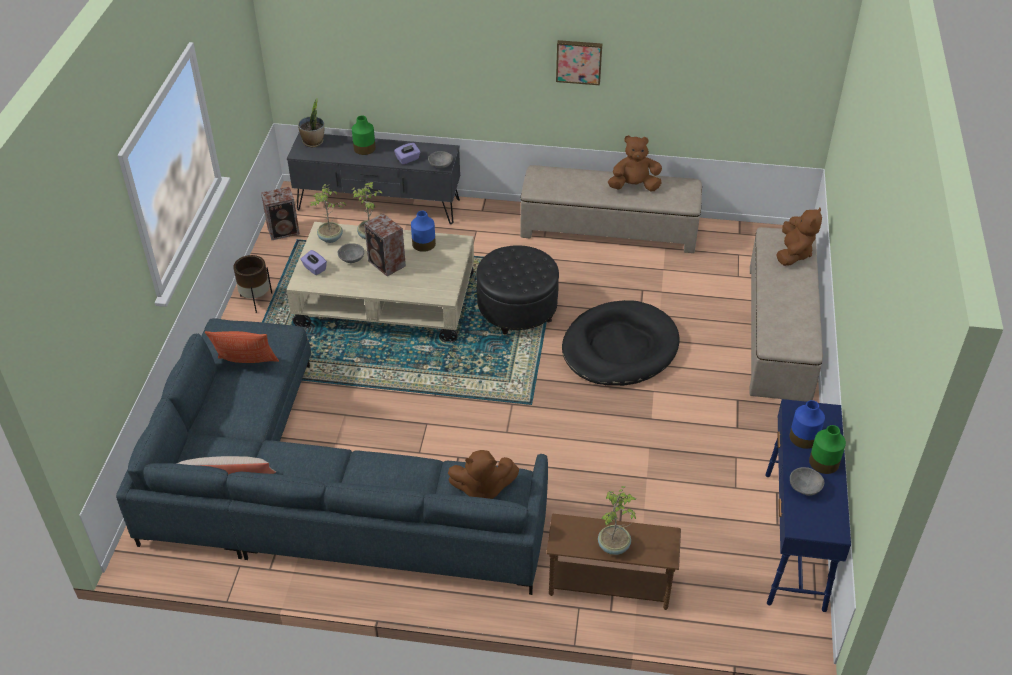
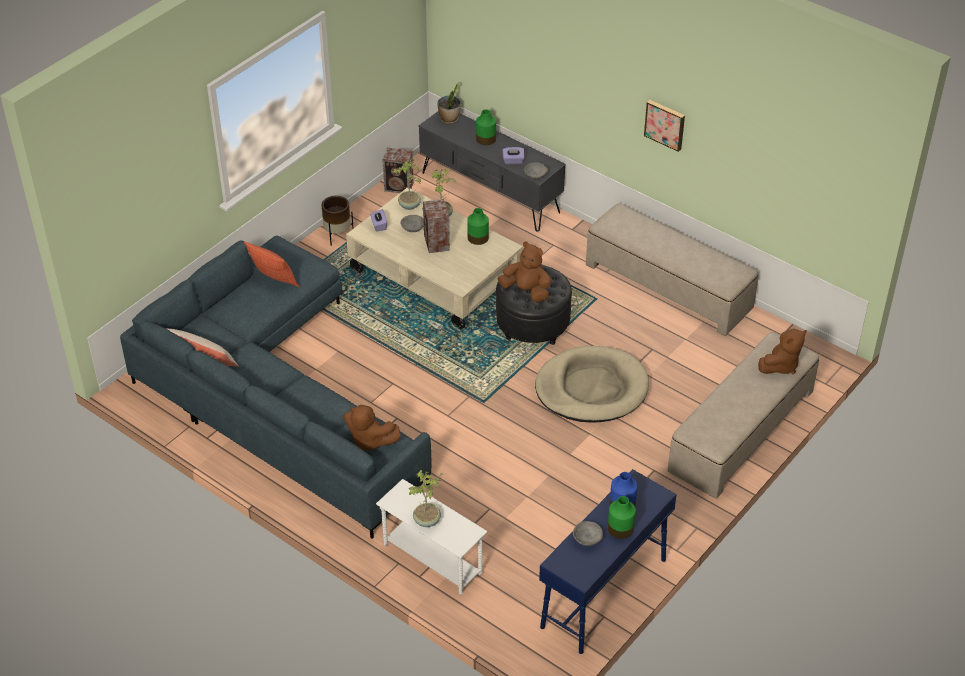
camera: 30 degrees right, 0 degrees up
(423, 243) = (478, 237): blue vase -> green vase
(609, 587) = (432, 560): brown side table -> white side table
(619, 348) = (591, 388): black dog bed -> beige dog bed
(634, 186) = (691, 254): brown plush toy -> brown plush toy (526, 291)

